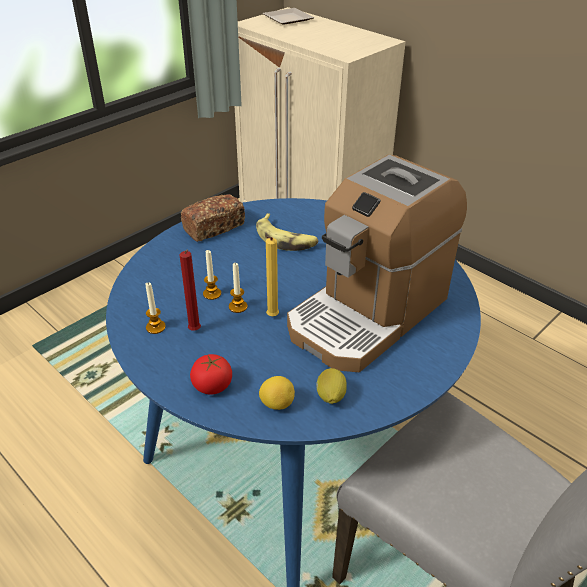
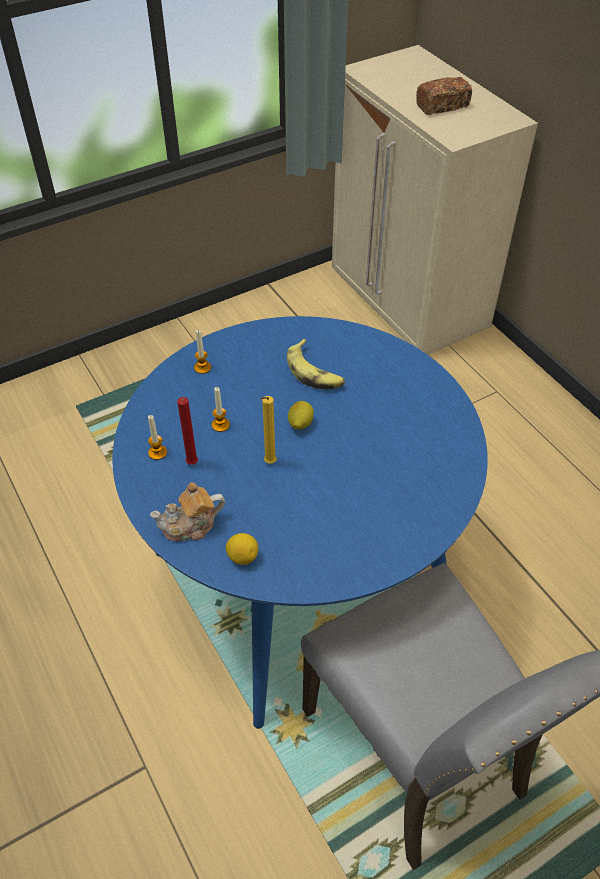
camera: 15 degrees right, 10 degrees up
(212, 386) = (190, 526): tomato -> teapot
(214, 227) = (246, 344): bread -> bread (442, 106)
(238, 307) = (240, 445): candle -> candle (202, 367)
(290, 19) = (412, 67): plate -> none
(330, 397) = (294, 560): lemon -> lemon (300, 424)
(368, 313) = (365, 477): coffee machine -> none

